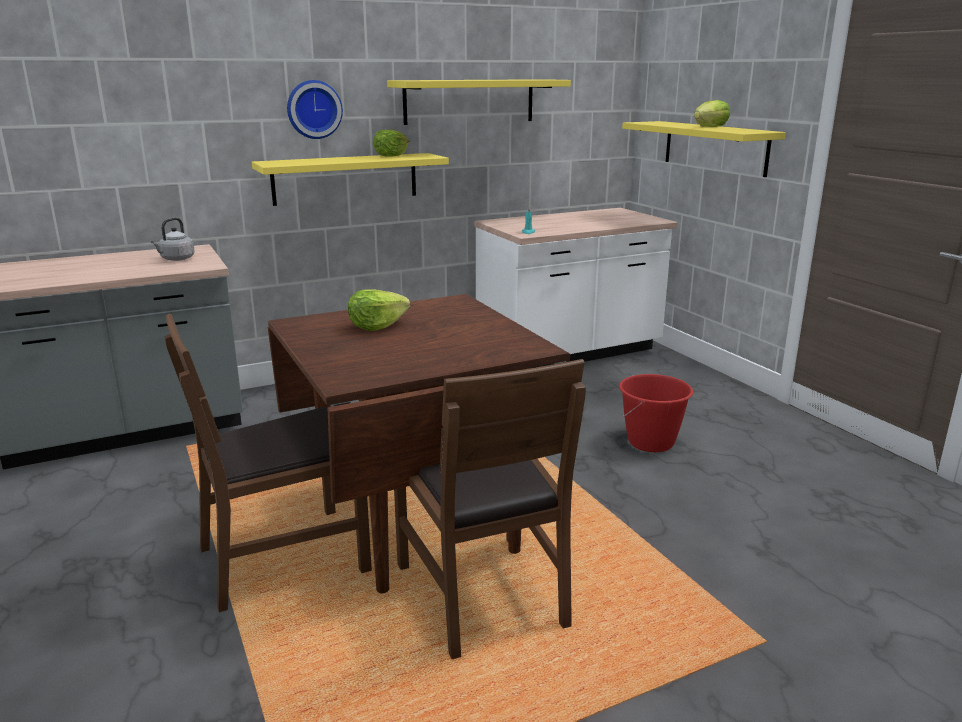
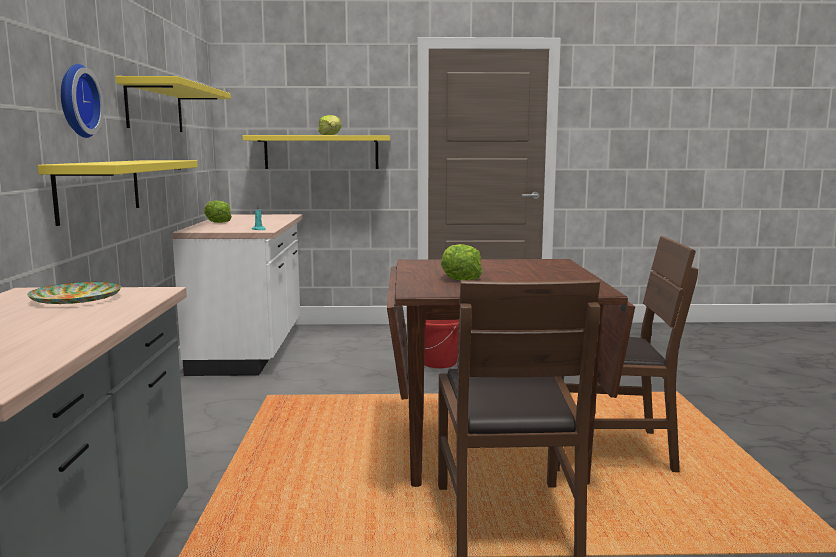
camera: 65 degrees left, 10 degrees down
(176, 259) = (77, 299): grey kettle -> plate
(391, 155) = (137, 160): lettuce -> lettuce (216, 222)

